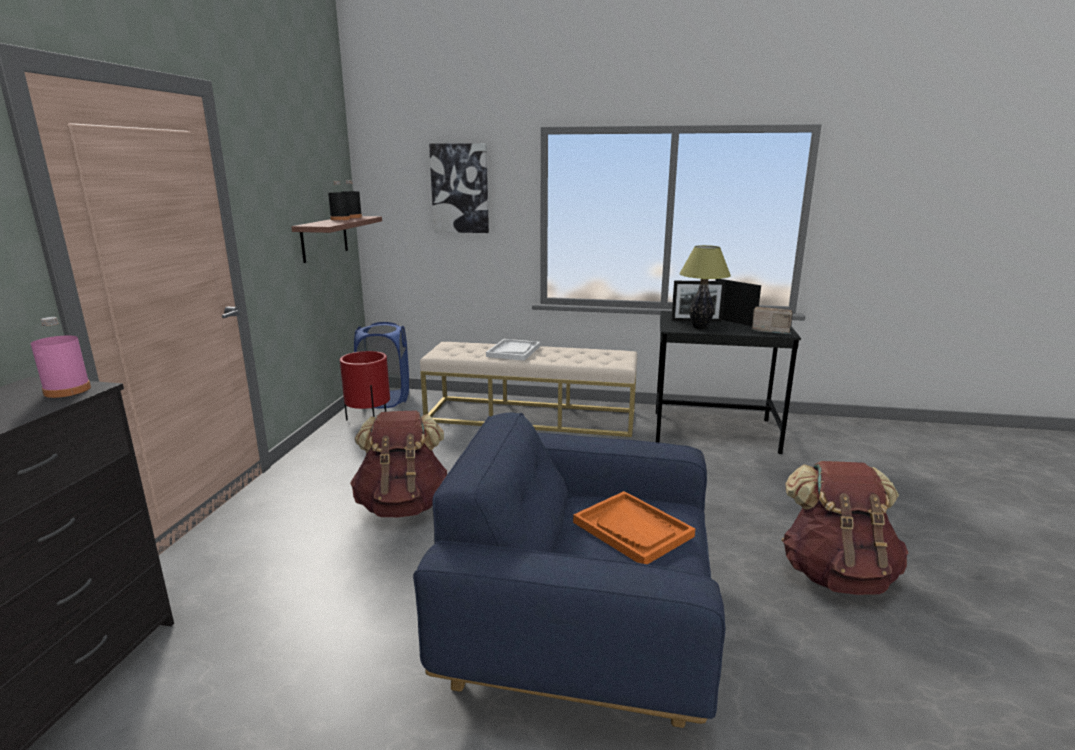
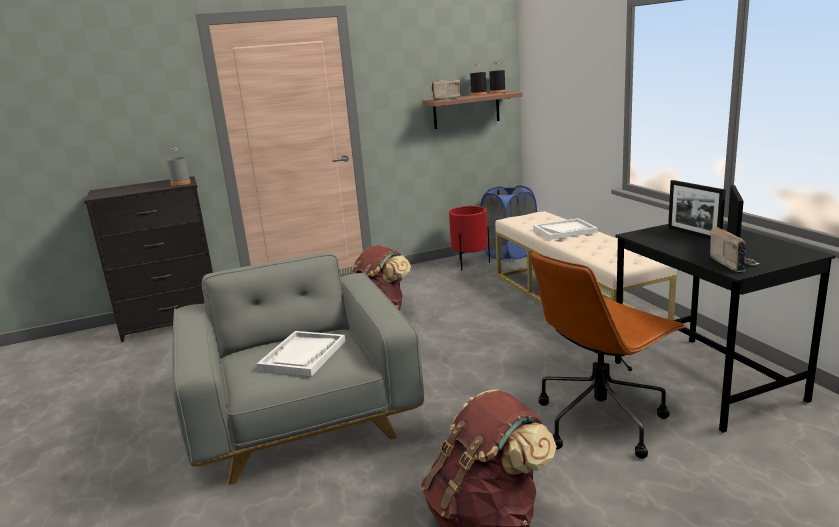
camera: 60 degrees right, 0 degrees up
(67, 390) = (180, 183): pink bottle -> grey bottle
(322, 223) = (445, 99): none -> radio
(460, 188) = (574, 66): picture -> none
(580, 627) = (301, 419): blue armchair -> grey armchair
(633, 529) = (303, 355): orange tray -> white tray
(700, 328) = (666, 241): table lamp -> none
(732, 481) = (601, 420): none -> brown office chair

